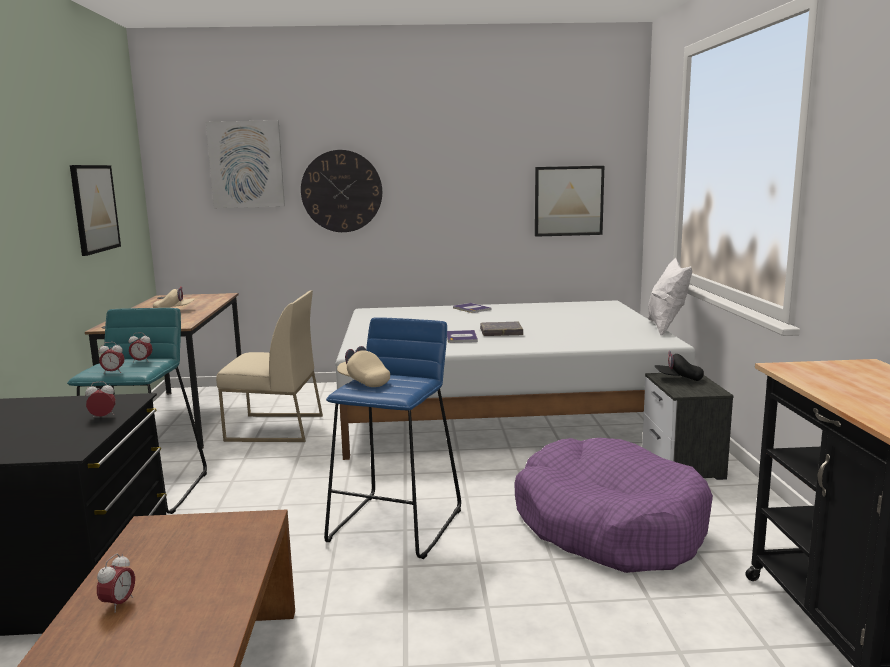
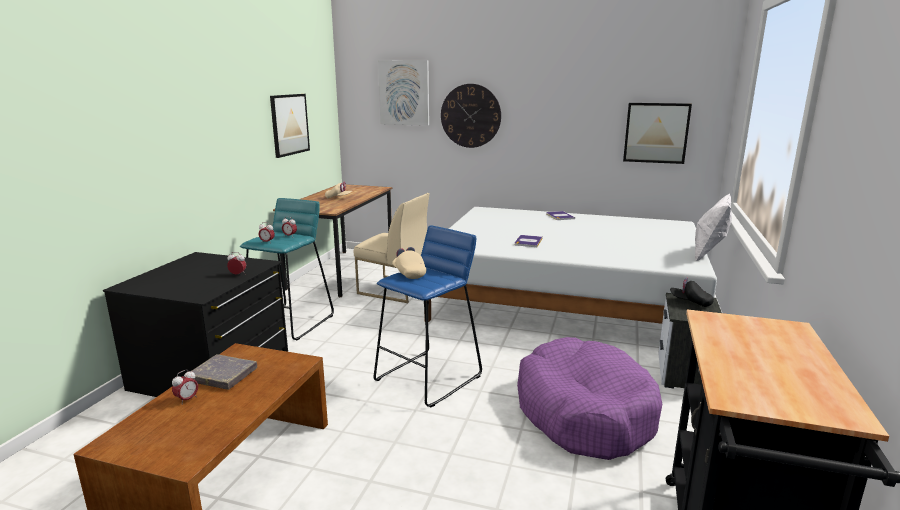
camera: 20 degrees right, 5 degrees up
(501, 332) = (563, 241): grey book -> grey book (223, 375)

